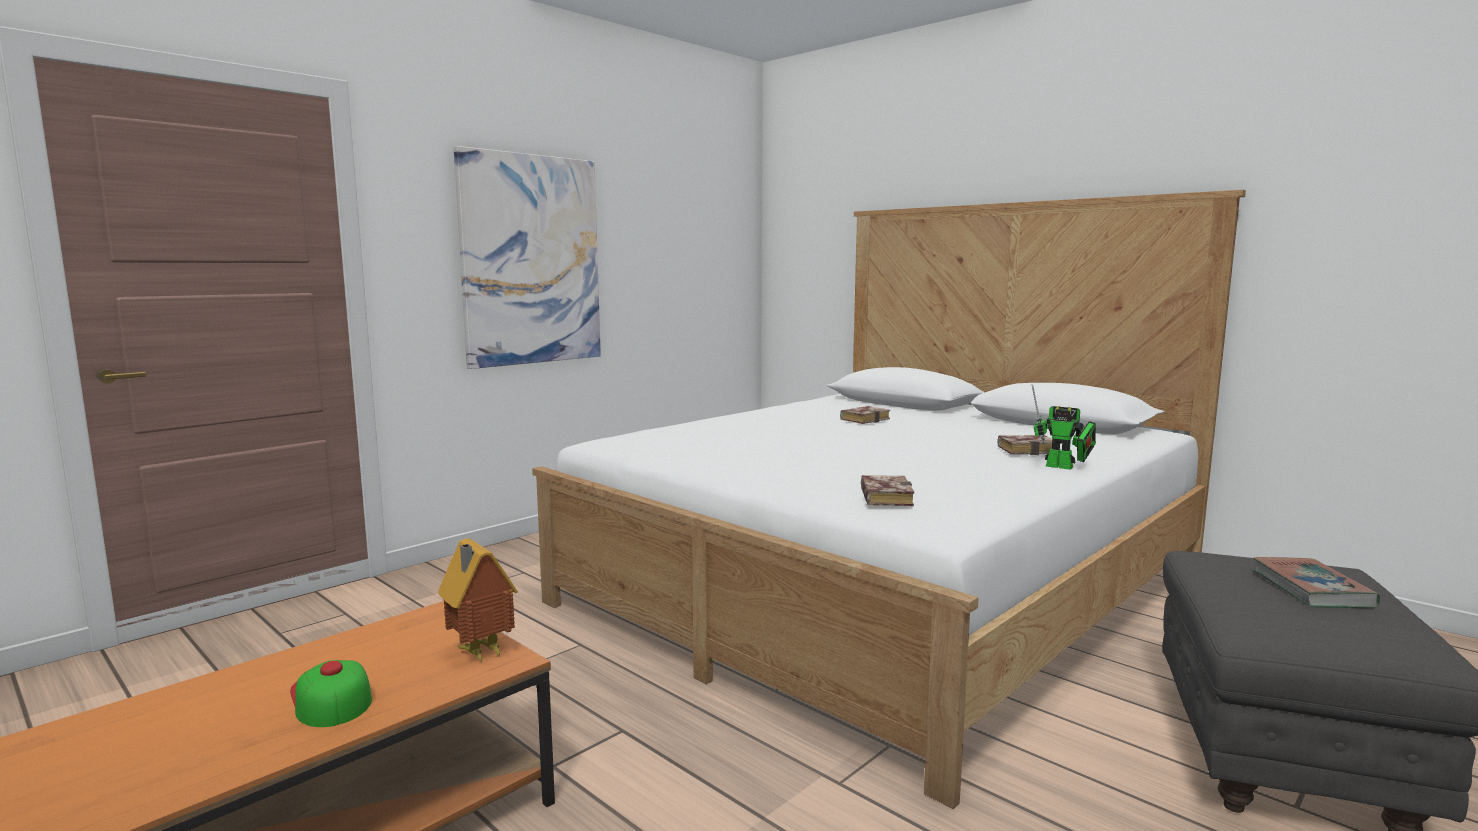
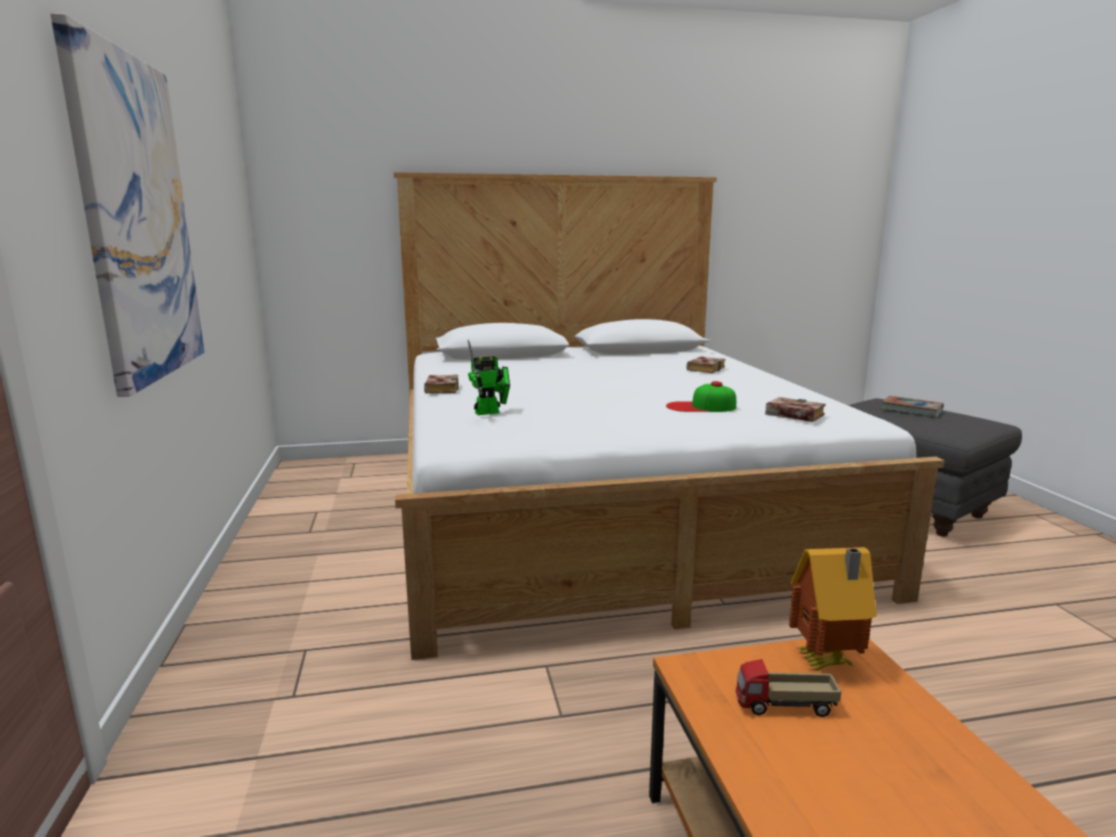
camera: 55 degrees left, 5 degrees up
(331, 696) = (905, 778): cap -> cap (700, 407)
(402, 647) = (785, 707): none -> toy truck
(865, 419) = (547, 371): book -> book (440, 388)
(1064, 467) = (753, 374): toy robot -> toy robot (491, 412)

